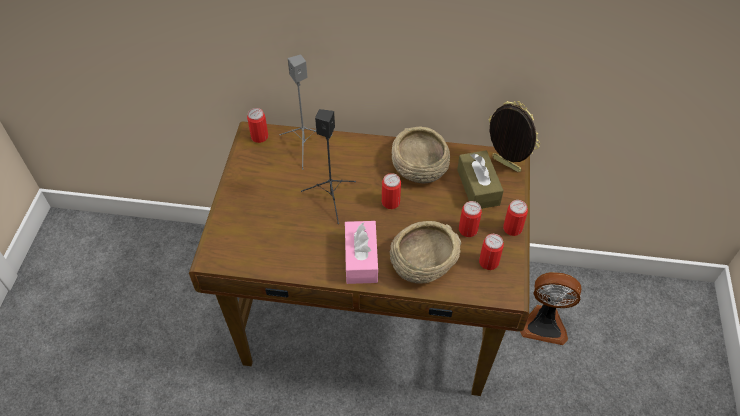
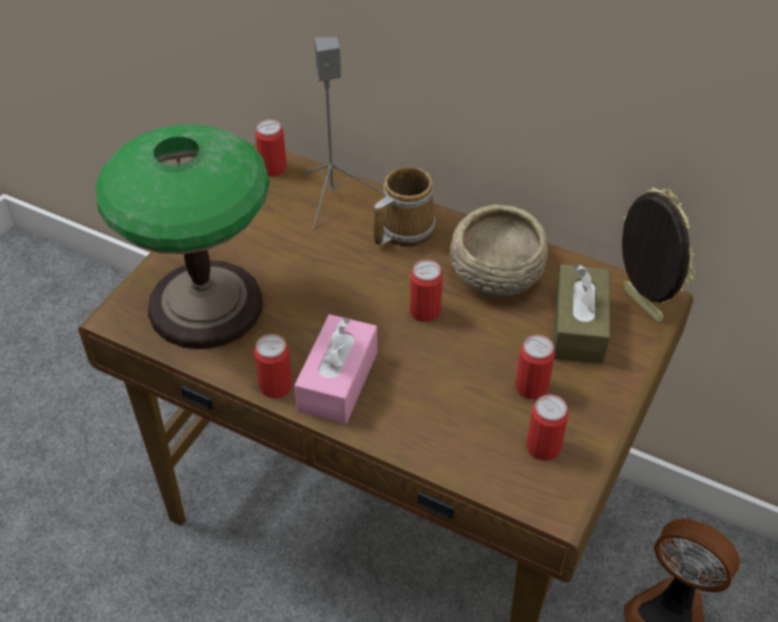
camera: 20 degrees right, 5 degrees down
(261, 236) = (205, 306): none -> table lamp
(332, 198) = (337, 280): black speaker -> none
(355, 155) = (402, 229): none -> mug
(423, 261) = (435, 413): beige bowl -> none
(512, 228) = (608, 406): can -> can (276, 386)

